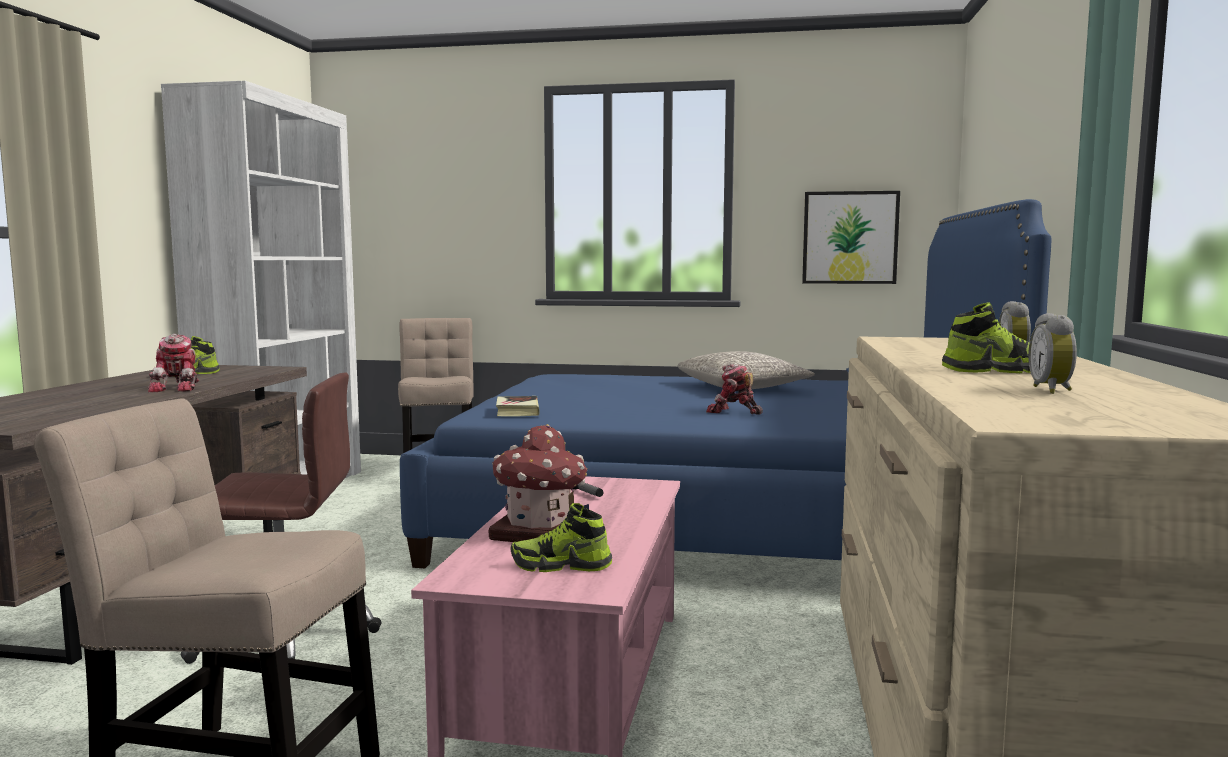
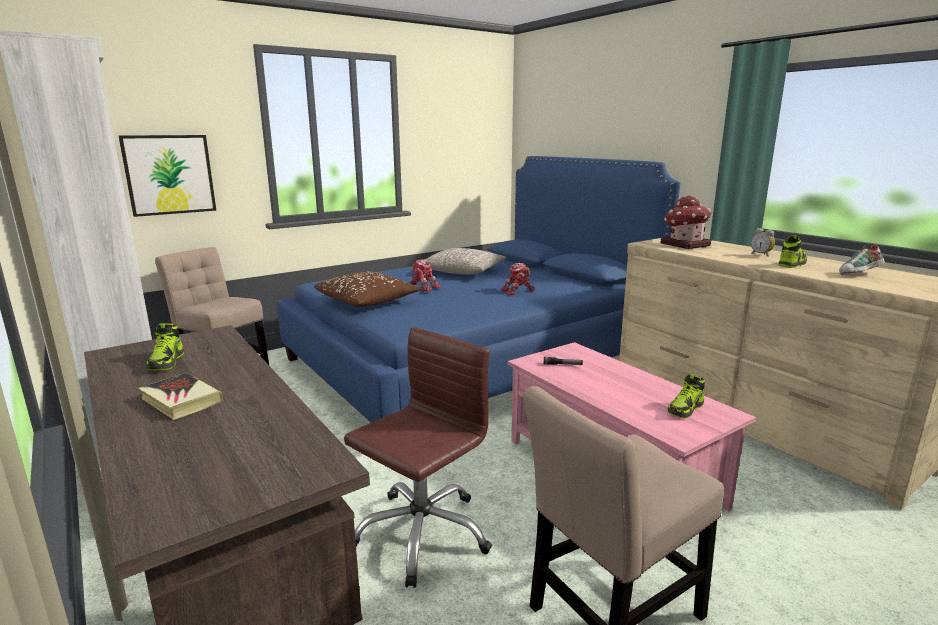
camera: 45 degrees left, 10 degrees up
(179, 388) = (241, 378): toy robot -> toy robot (423, 287)
(517, 411) = (416, 321): book -> book (181, 400)
(539, 392) = (368, 301): none -> brown pillow
(539, 531) = (621, 395): toy house -> toy house (684, 244)
(850, 237) = (464, 166): picture -> picture (169, 174)
(1053, 390) = (859, 275): alarm clock -> shoe

